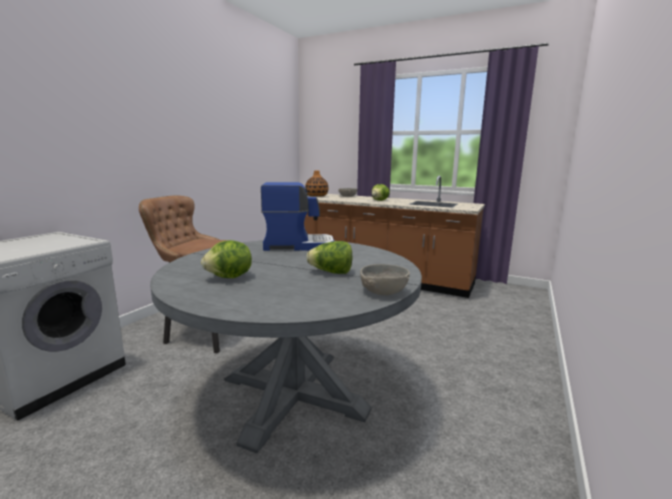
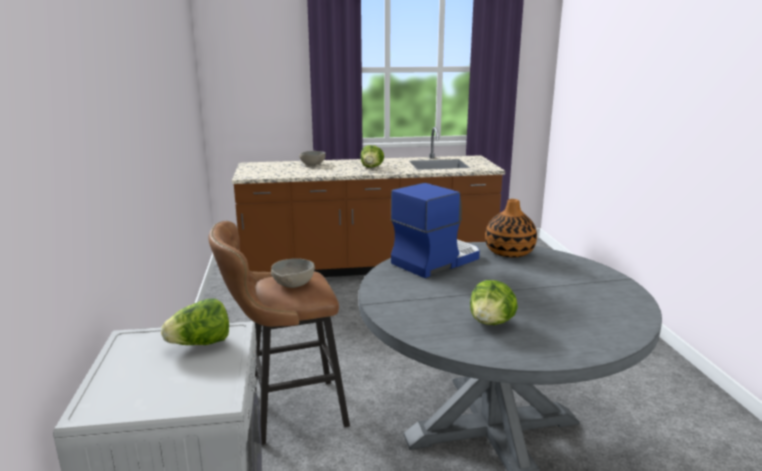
camera: 35 degrees left, 5 degrees up
(316, 196) = (271, 170): vase -> vase (509, 252)
(331, 272) = (549, 286): lettuce -> lettuce (200, 344)
(383, 291) = (627, 293): grey bowl -> grey bowl (293, 283)

